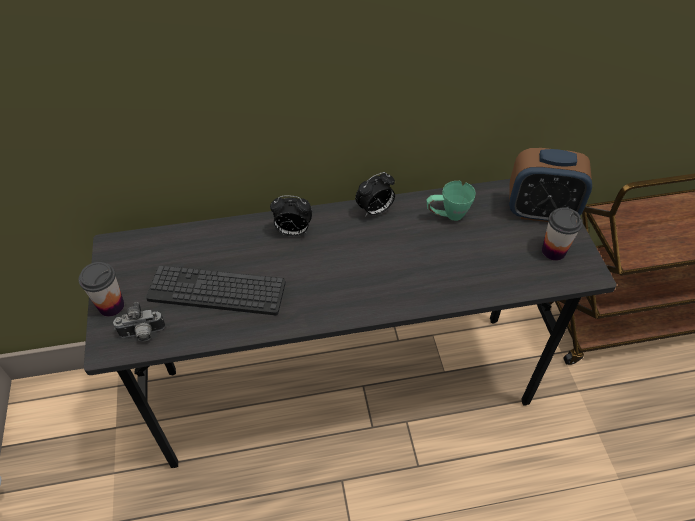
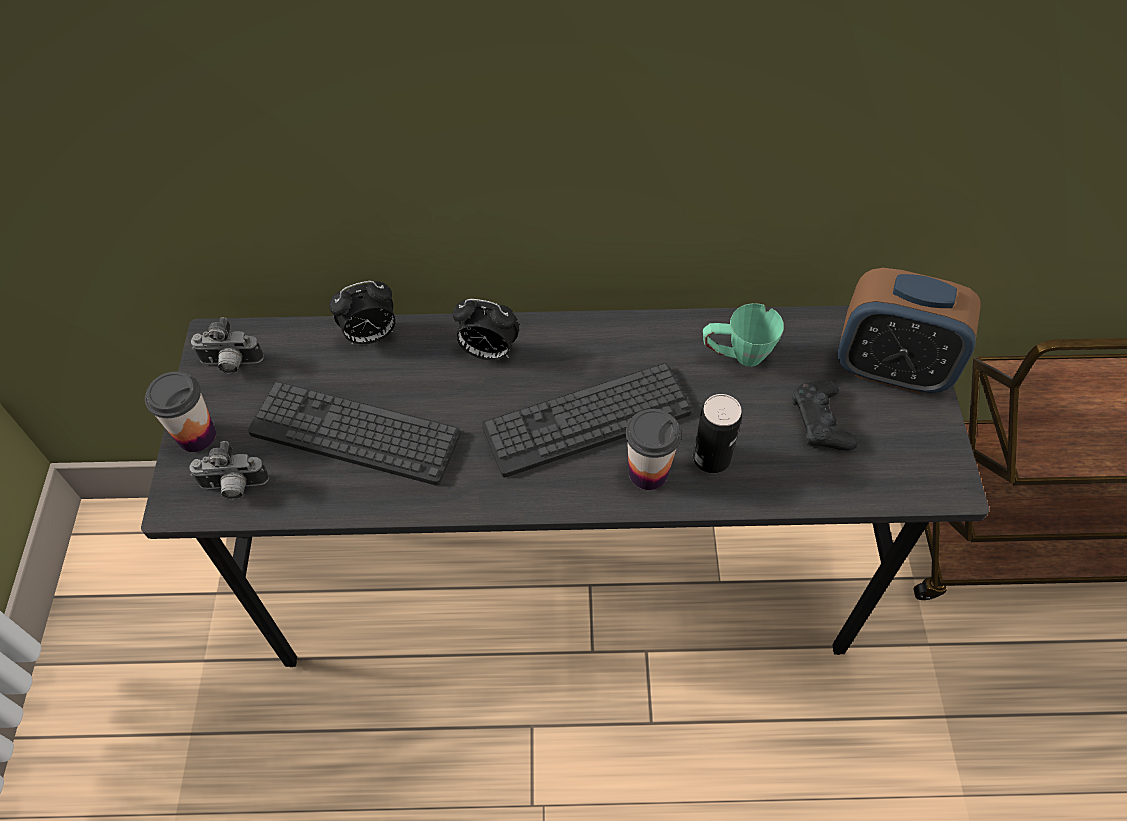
camera: 10 degrees right, 5 degrees up
(126, 259) = (231, 364): none -> camera
(363, 264) = (587, 420): none -> keyboard
(375, 211) = (623, 333): alarm clock -> alarm clock (370, 336)
(445, 276) = (711, 458): none -> can
(506, 247) = (821, 422): none -> black game controller
(553, 251) = (897, 439): cup -> cup (648, 473)

